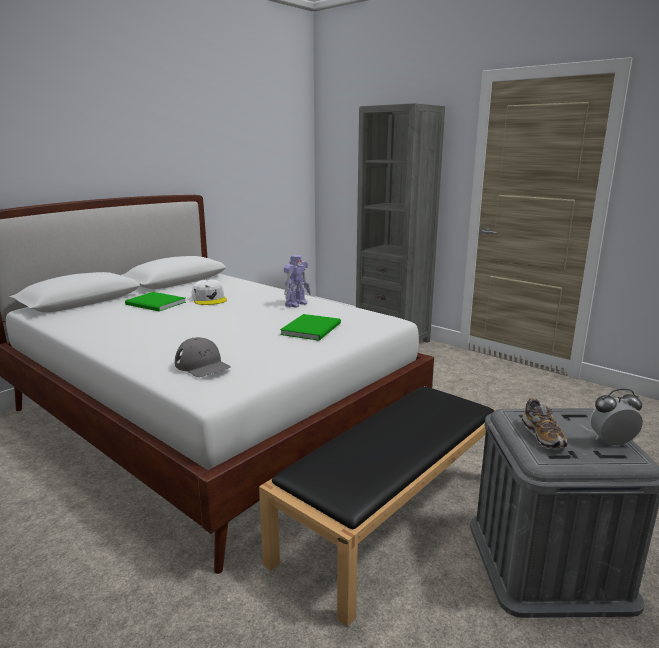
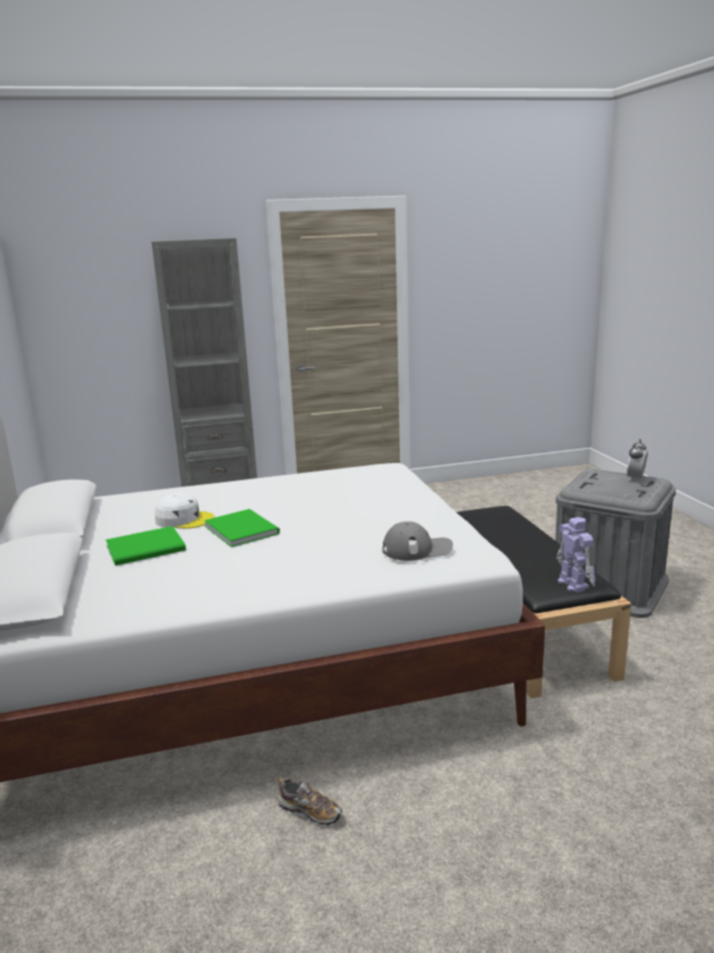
camera: 55 degrees left, 0 degrees up
(296, 304) = (281, 486): toy robot -> toy robot (572, 584)
(313, 328) = (370, 494): green book -> green book (242, 529)
(542, 436) = (614, 490): shoe -> shoe (310, 812)

